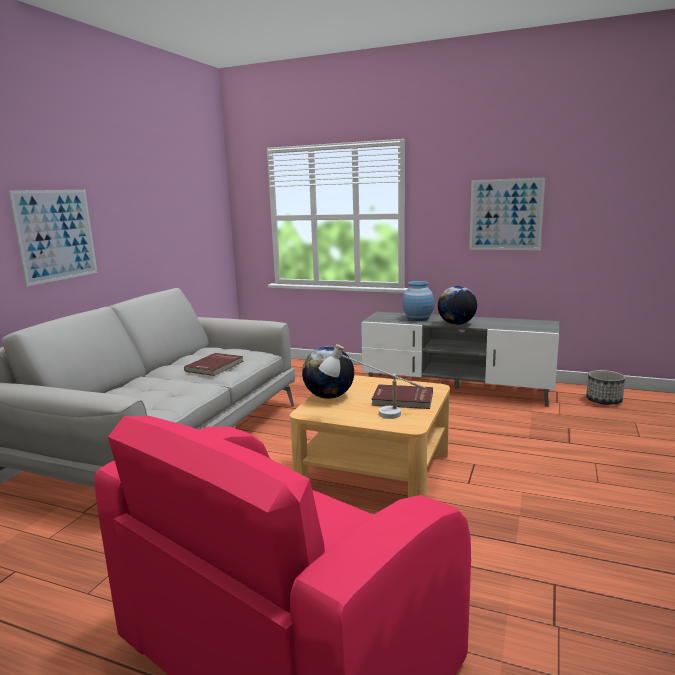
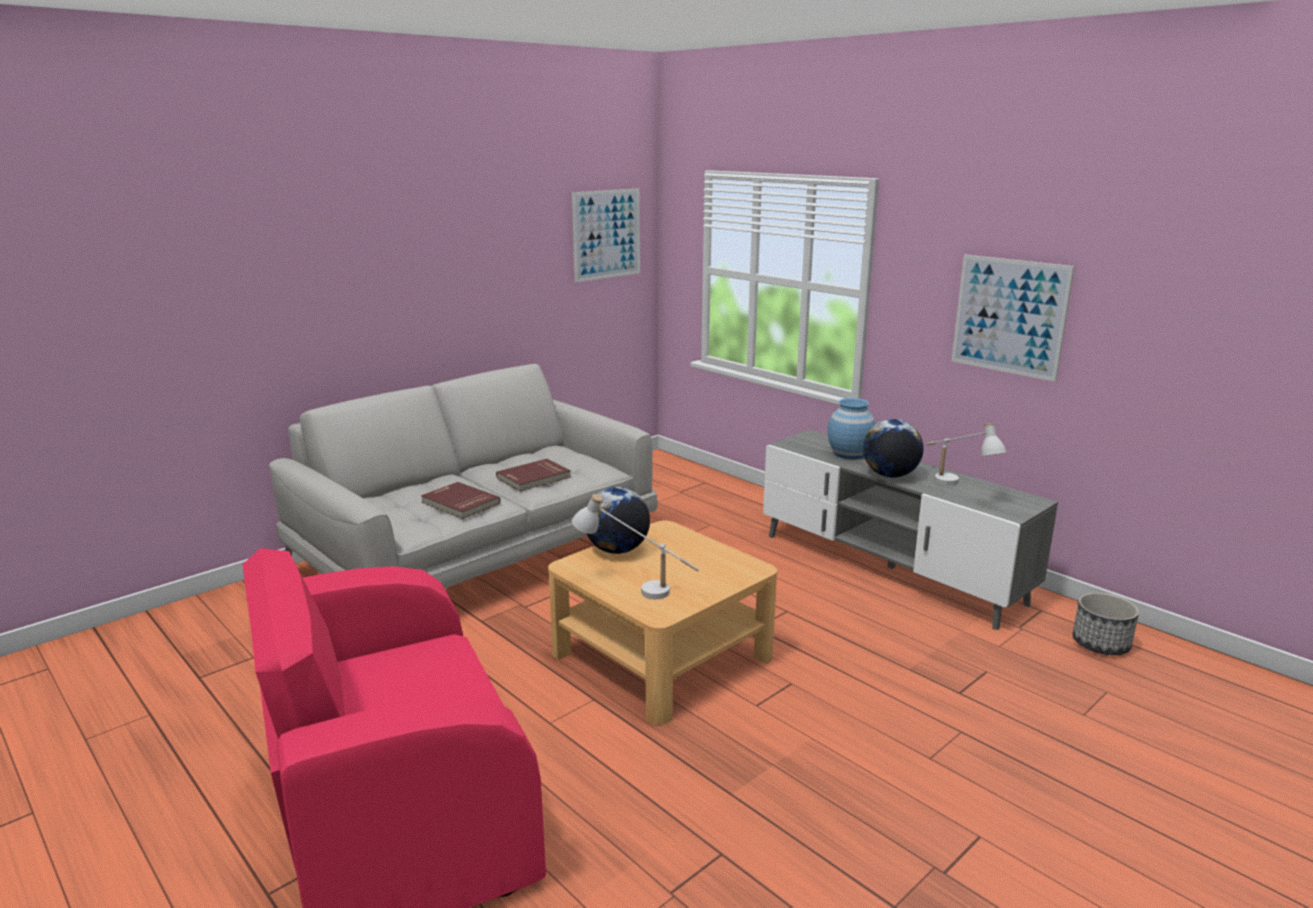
camera: 25 degrees right, 5 degrees up
(56, 235) = (385, 297): picture -> picture (606, 234)
(402, 399) = (695, 576): red book -> red book (459, 503)
(500, 323) = (957, 487): none -> white table lamp

